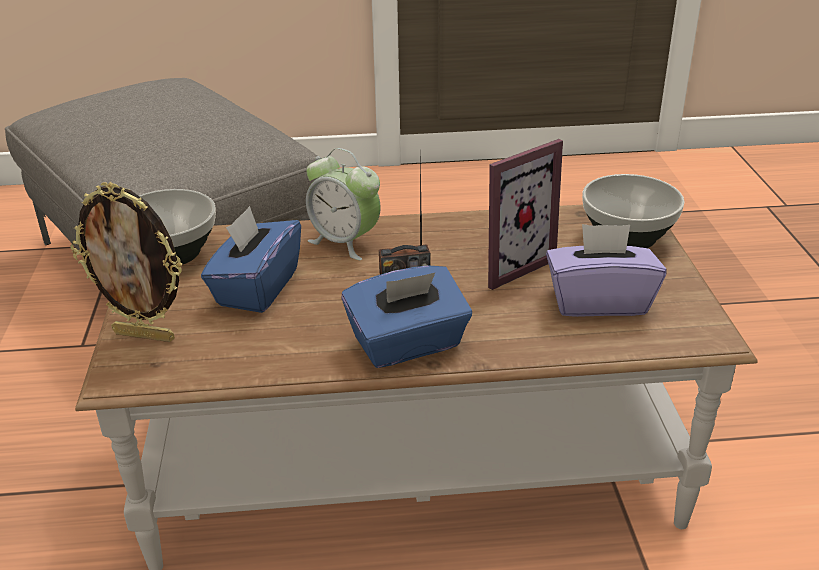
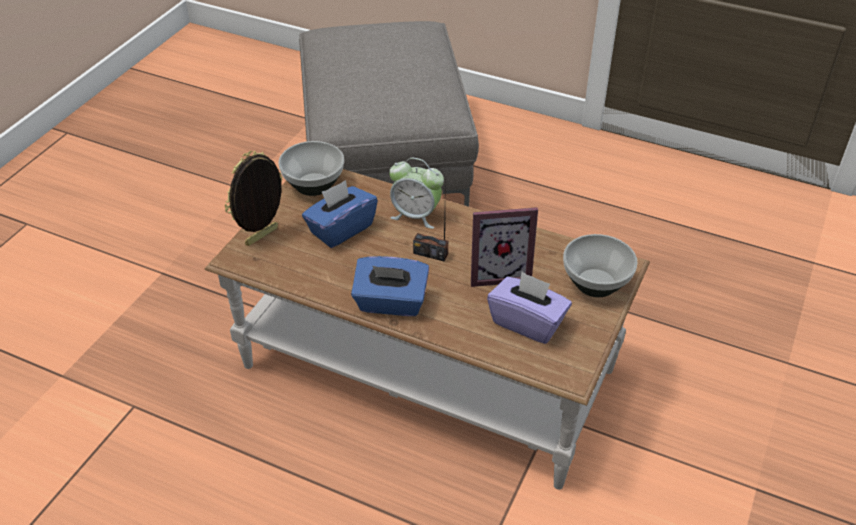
camera: 30 degrees right, 10 degrees up
(145, 335) = (262, 237): picture frame -> picture frame turned 90 degrees clockwise
(345, 242) = (416, 215): alarm clock -> alarm clock turned 45 degrees counterclockwise

